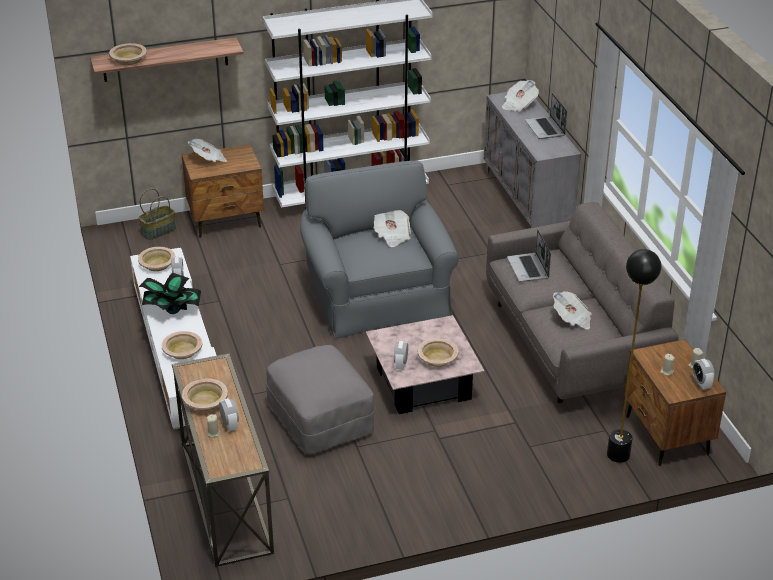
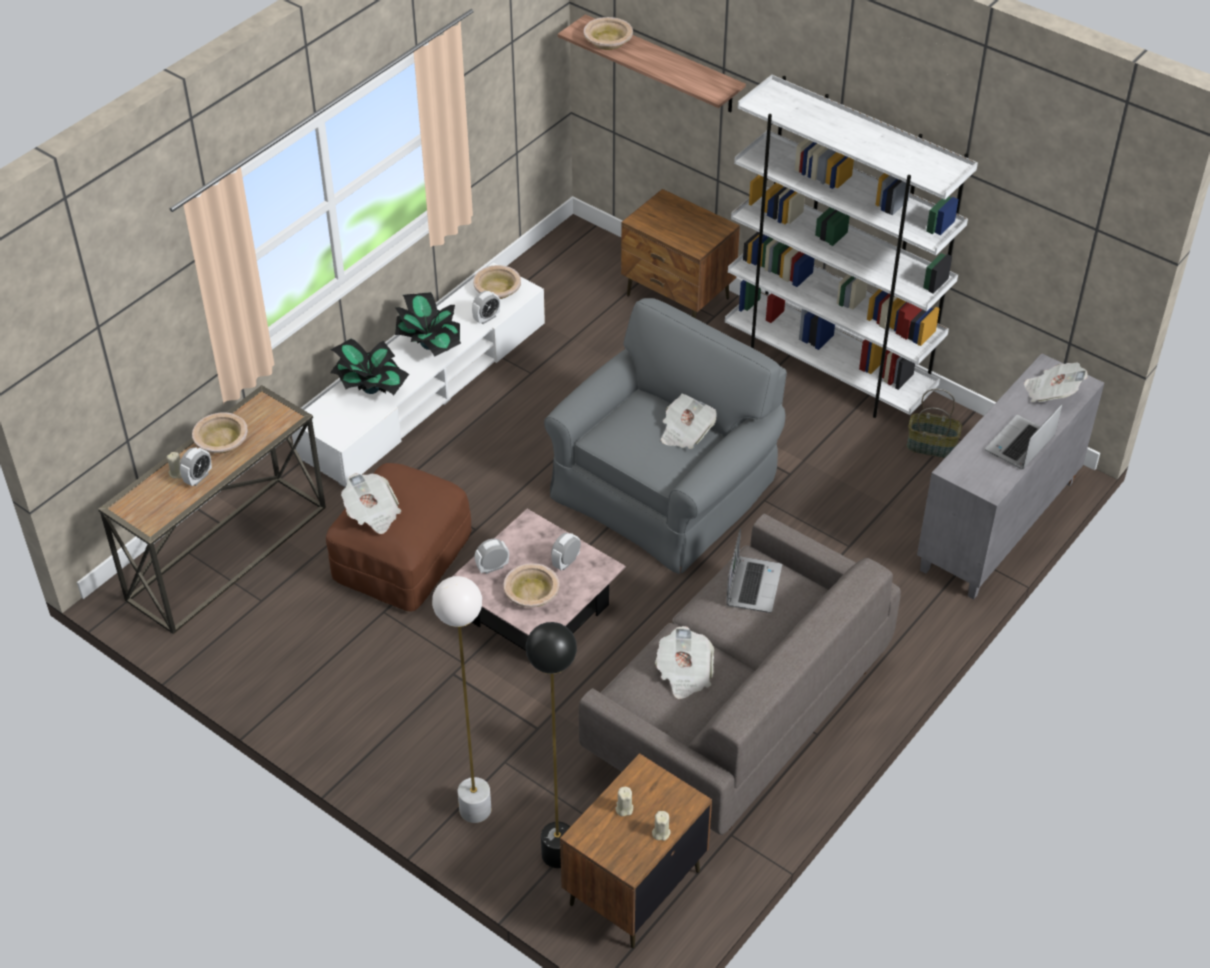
camera: 55 degrees right, 10 degrees up
(158, 231) = (607, 260): basket -> basket (932, 446)
(182, 350) = (370, 388): beige bowl -> potted plant
(208, 159) = (674, 213): newspaper -> newspaper (372, 514)
(319, 420) = (402, 559): grey ottoman -> brown ottoman
(528, 269) = (753, 585): laptop -> laptop turned 150 degrees clockwise
(556, 474) = (475, 810): none -> white floor lamp
(701, 384) = (628, 854): alarm clock -> alarm clock (566, 562)

